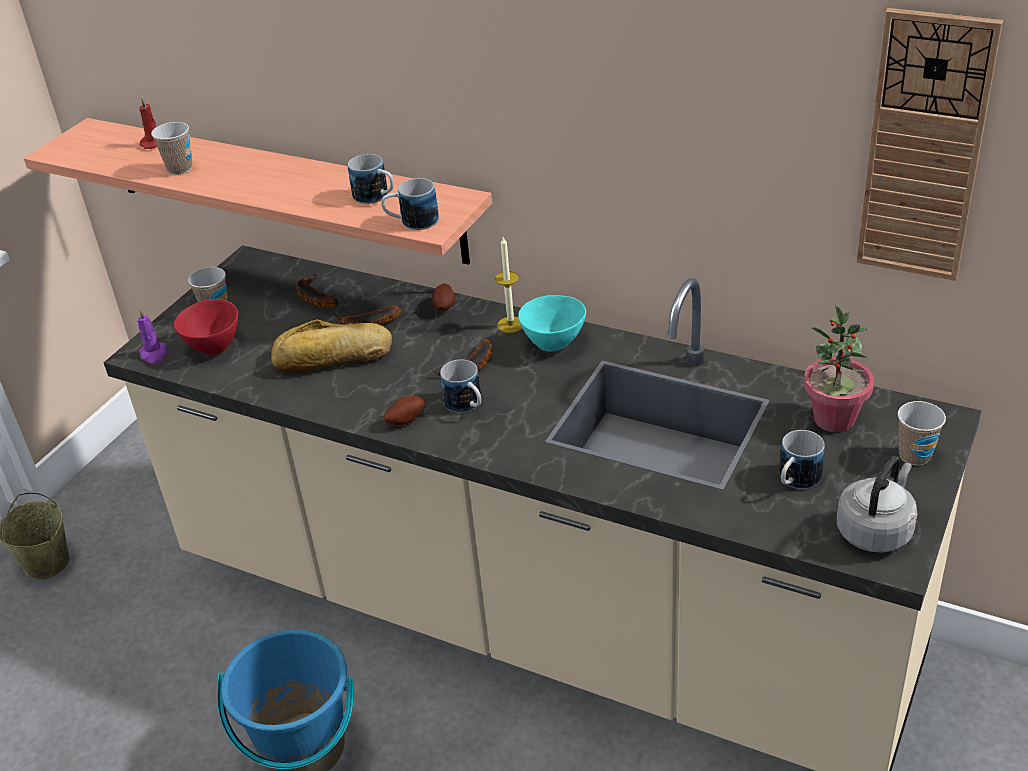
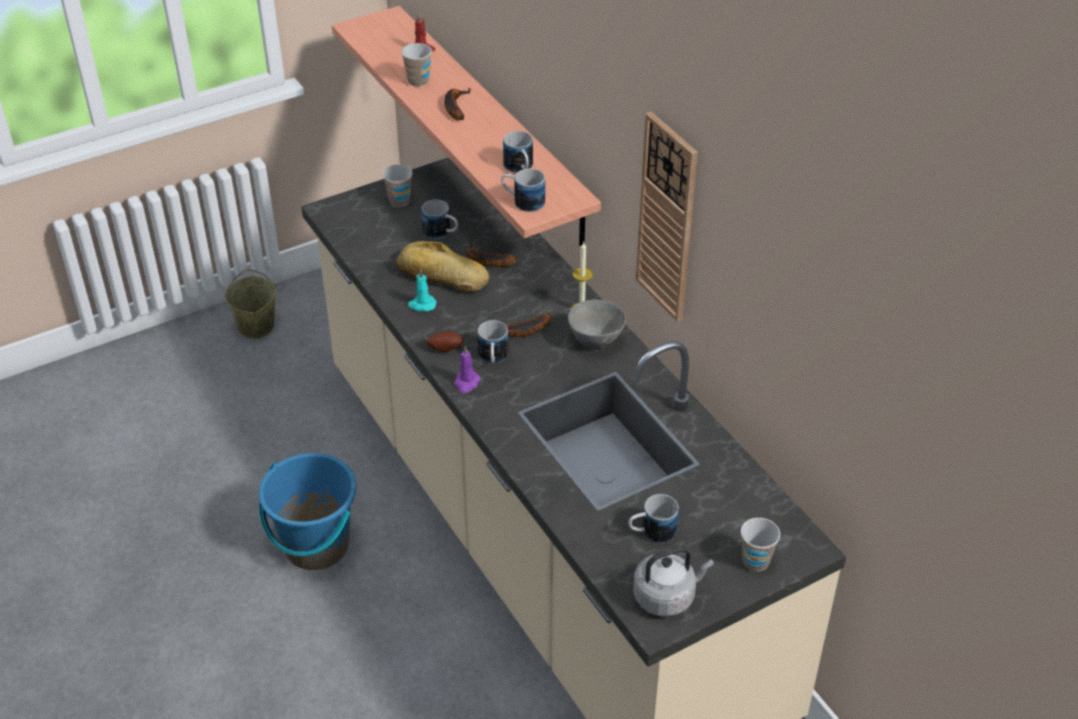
camera: 30 degrees right, 5 degrees up
(154, 354) = (335, 215): purple candle -> purple candle (466, 383)
(213, 347) = (375, 229): red bowl -> none
(293, 321) = (441, 233): none -> mug
(313, 297) = (471, 220): banana -> banana (454, 106)
(338, 392) = (422, 305): none -> turquoise candle
(445, 307) = (551, 273): potato -> none
(553, 343) = (596, 341): turquoise bowl -> grey bowl
(834, 420) = (729, 504): potted plant -> none
(924, 149) = (836, 328): wall clock -> wall clock (667, 219)

